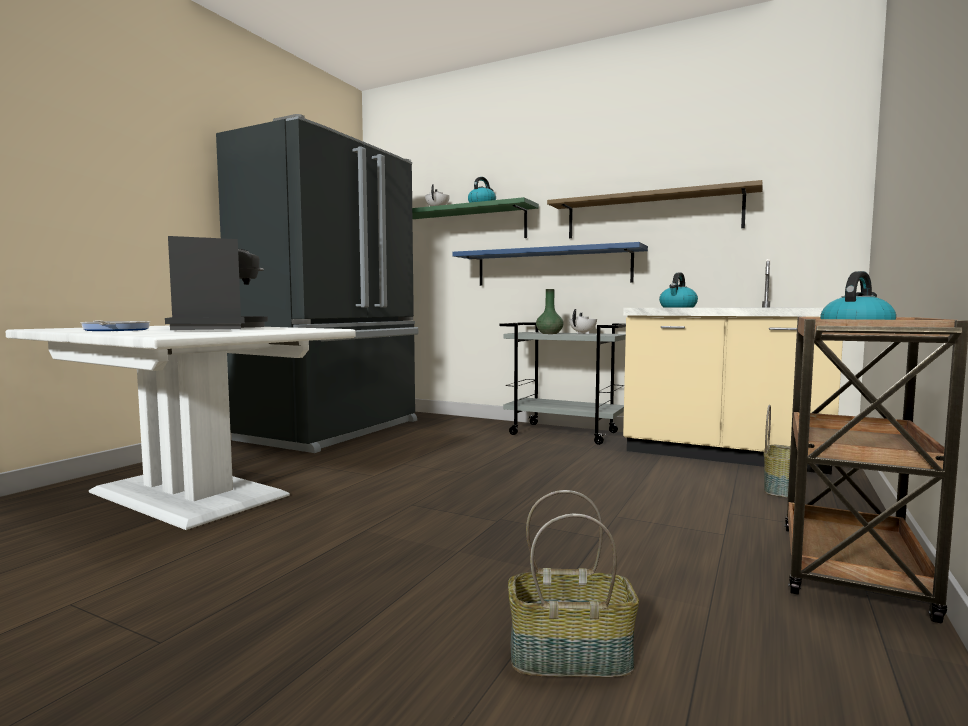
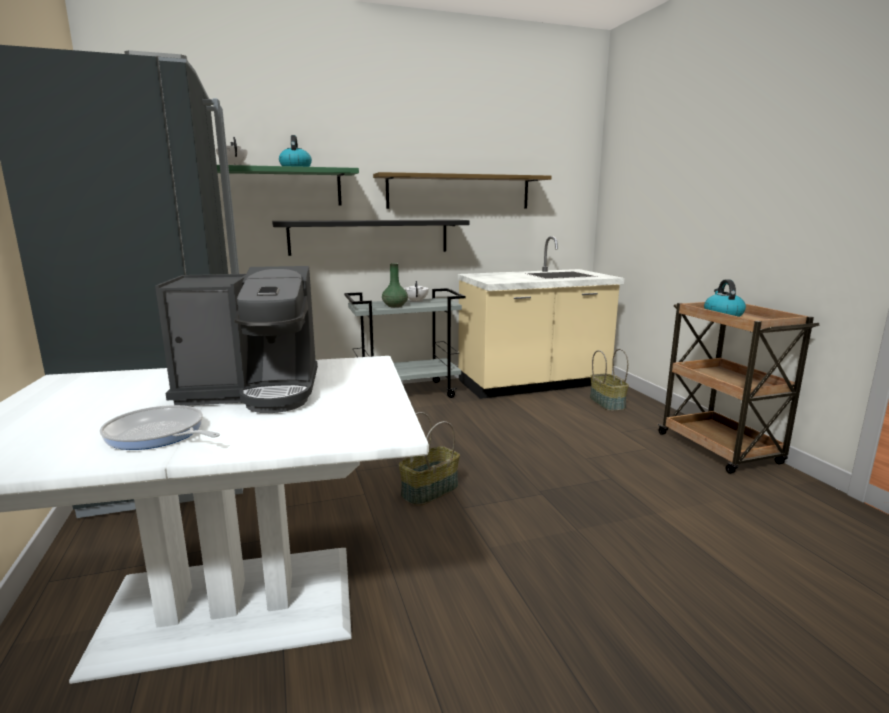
camera: 45 degrees left, 10 degrees up
(213, 329) = (253, 392): coffee machine -> coffee machine turned 150 degrees clockwise
(552, 267) = (370, 236): blue shelf -> black shelf
(571, 655) = (749, 559): basket -> basket (429, 490)
(678, 307) = (515, 279): kettle -> none

